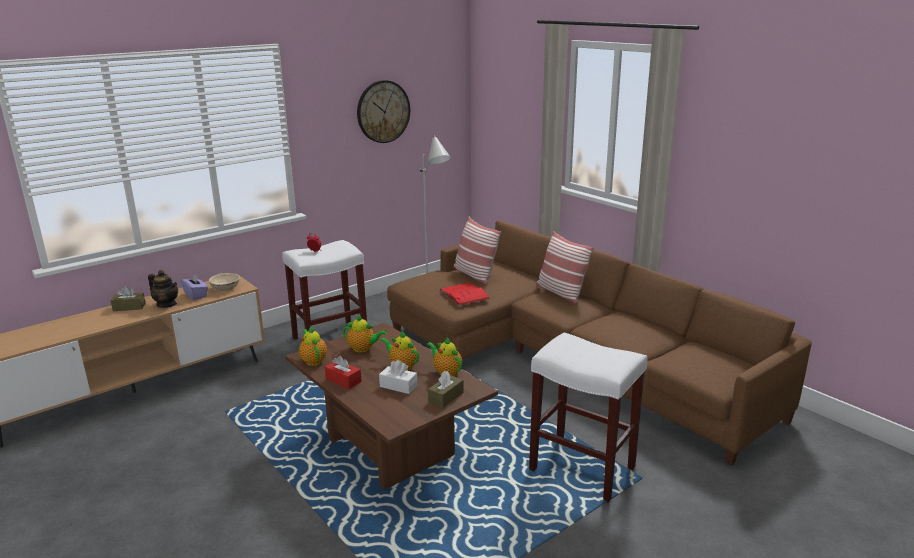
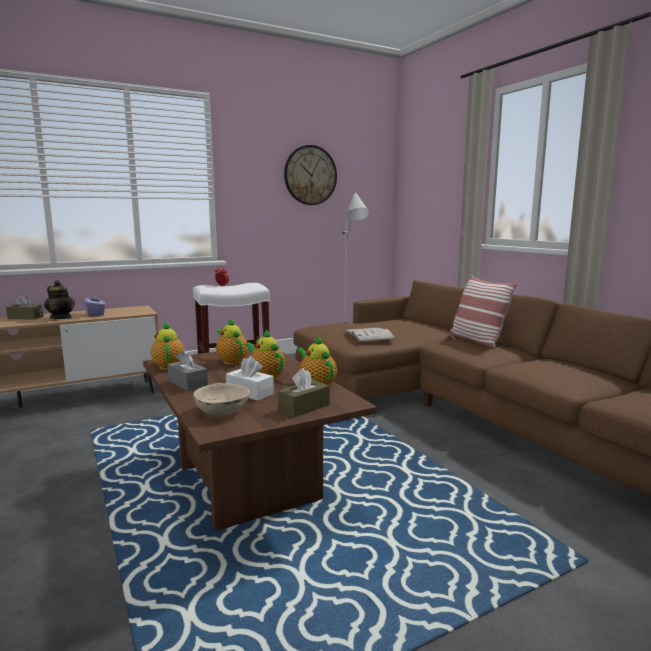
camera: 10 degrees right, 10 degrees down
(225, 288) = (126, 312): beige bowl -> beige bowl (221, 411)
(343, 380) = (188, 383): red tissue box -> grey tissue box
(363, 349) = (231, 361): teapot -> teapot turned 150 degrees counterclockwise
(464, 294) = (368, 335): red book -> white book
(474, 274) = (385, 324): pillow -> none
(583, 469) = (497, 537): white stool -> none

